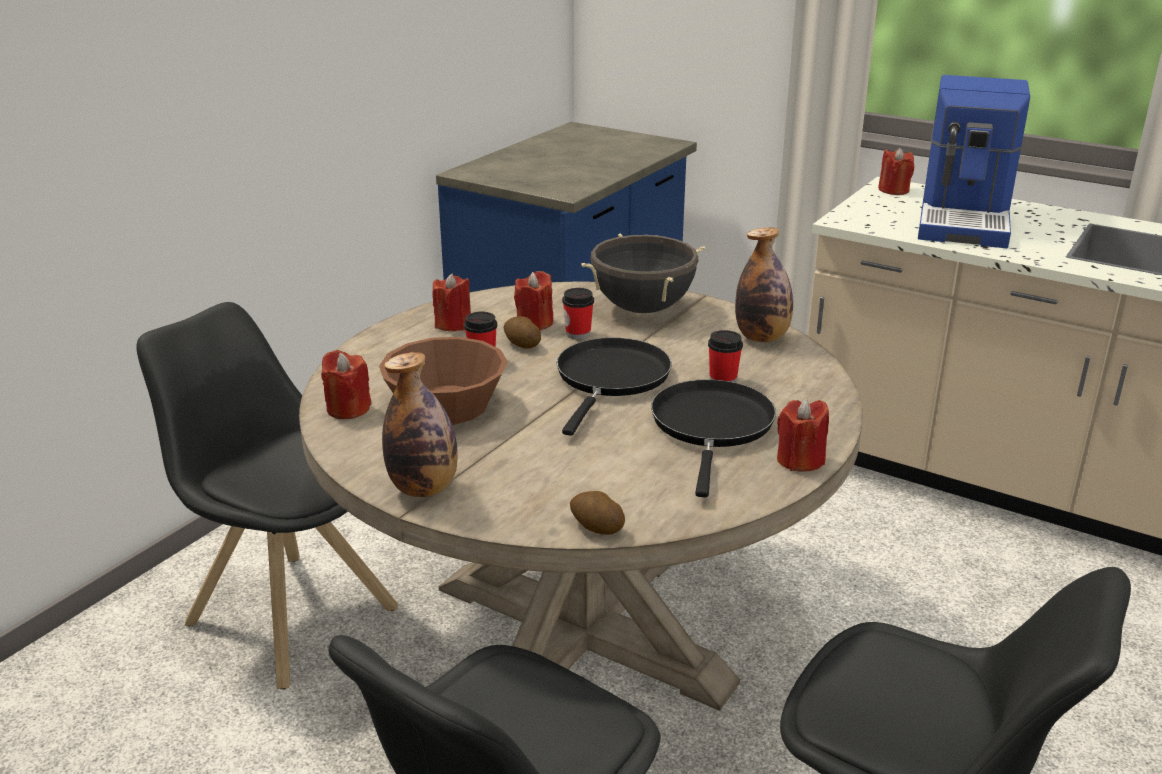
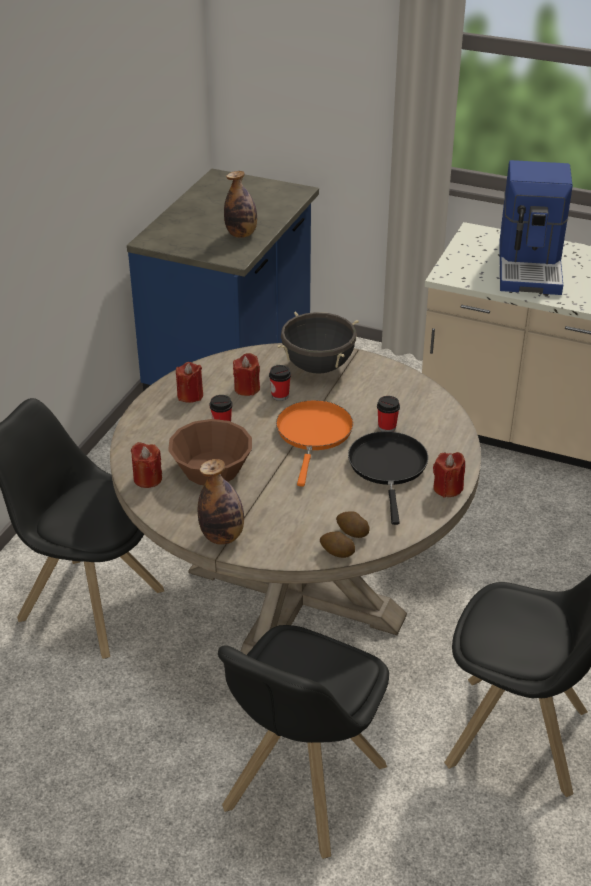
camera: 10 degrees left, 10 degrees up
(521, 344) = (244, 409): potato -> potato (352, 532)
(611, 379) = (313, 434): black frying pan -> orange frying pan
(762, 338) = (405, 386): bottle -> bottle (241, 234)
(893, 190) = (477, 237): red candle -> none

